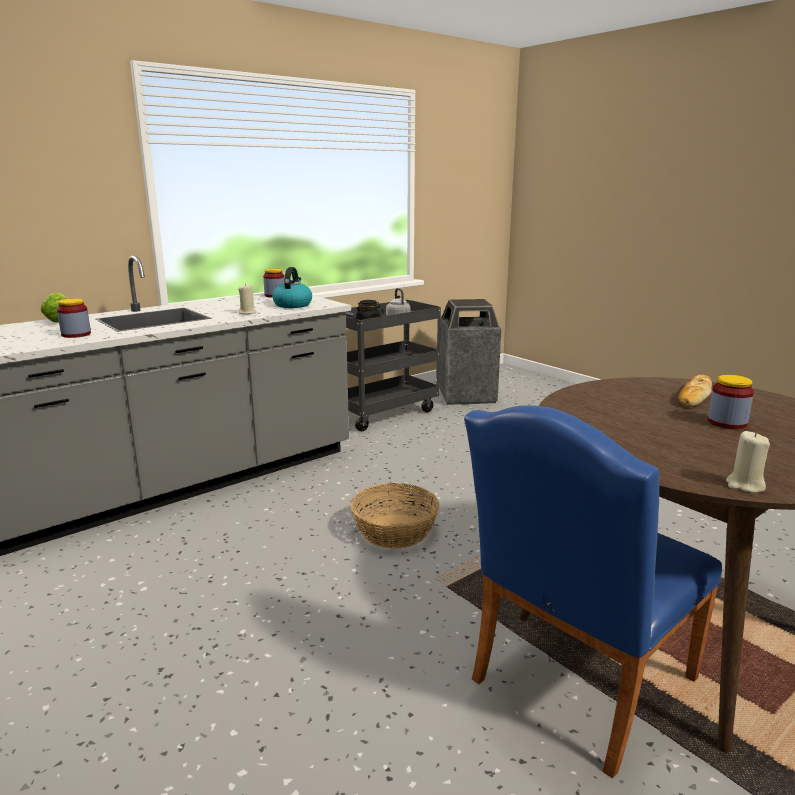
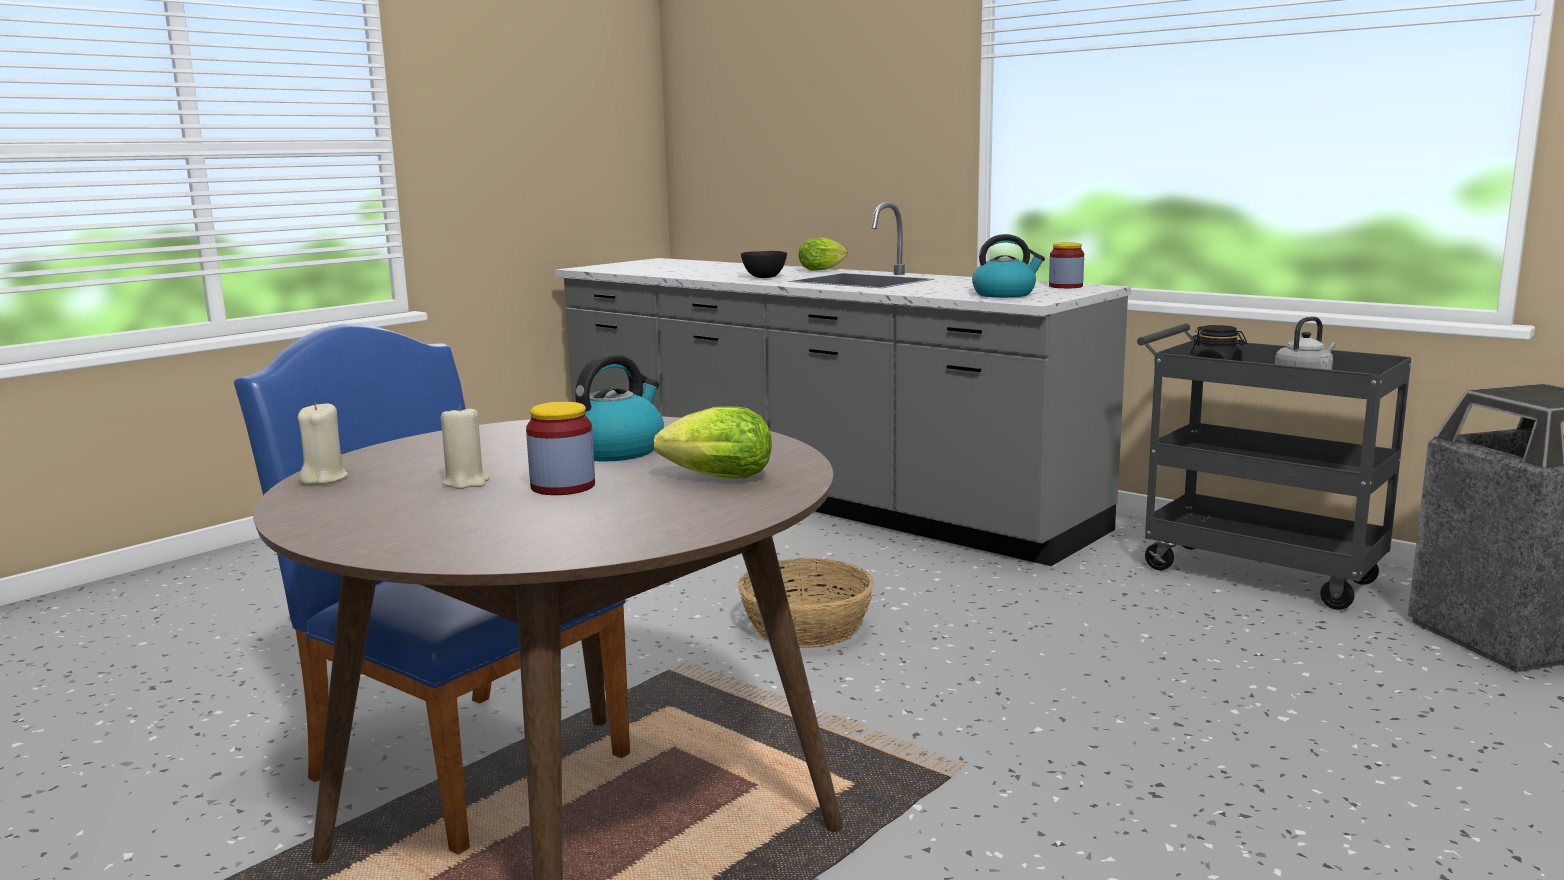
camera: 80 degrees right, 5 degrees down
(76, 334) = (763, 277): jar -> black bowl
(247, 313) = (927, 290): beige candle -> beige candle (466, 482)
(640, 411) = (614, 450): none -> kettle
(694, 395) = (712, 478): bread -> lettuce

